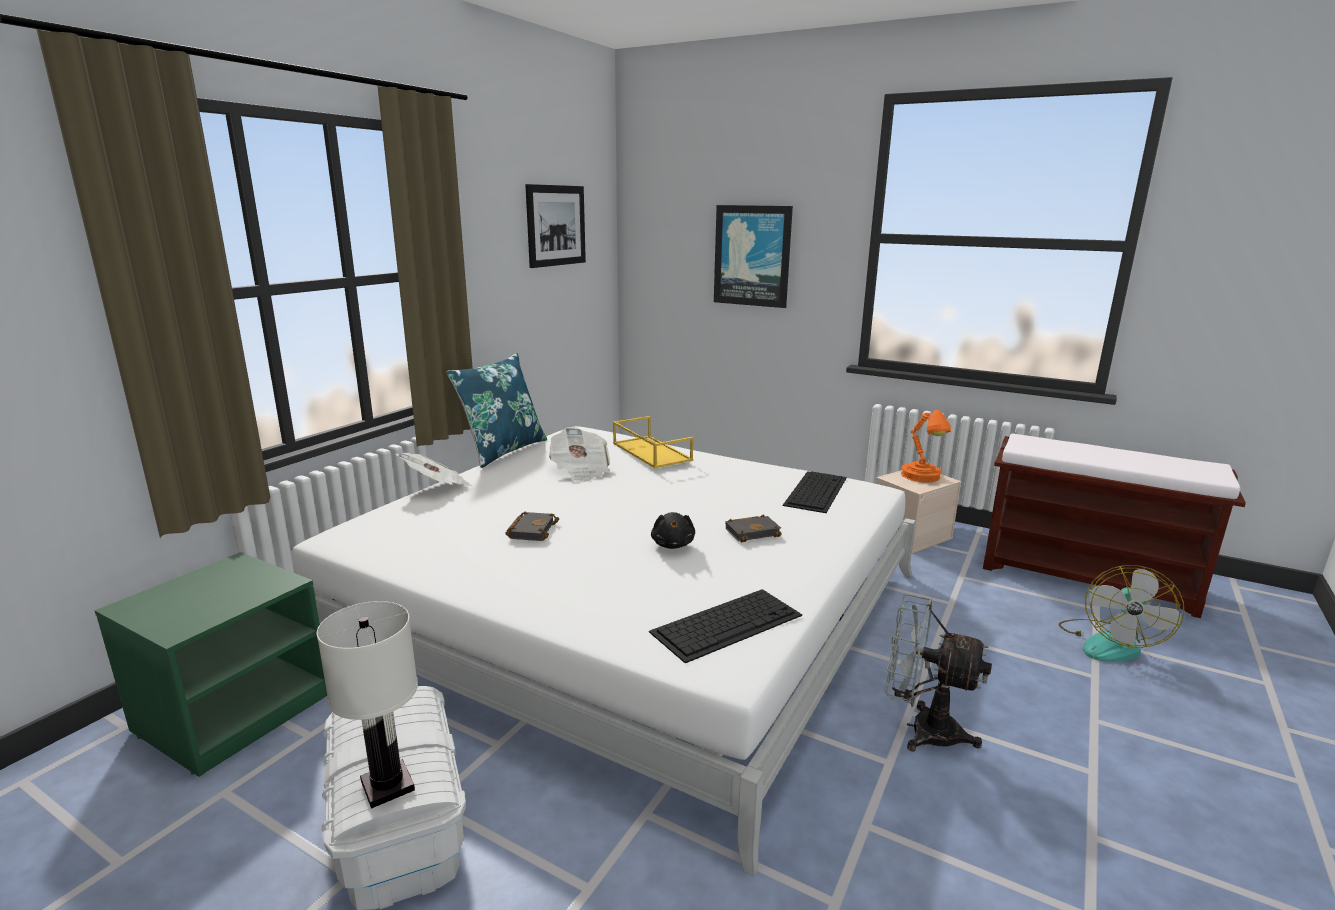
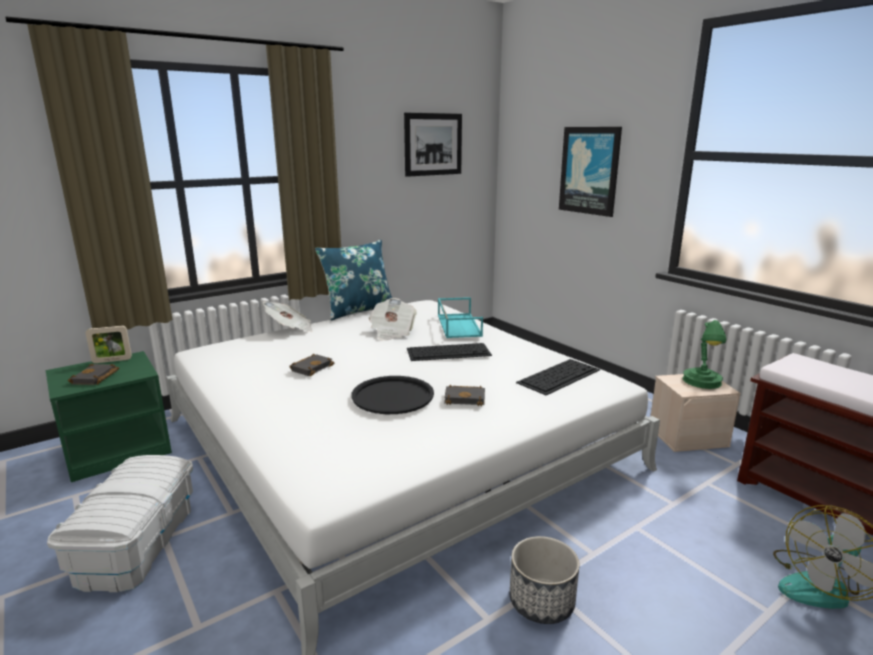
camera: 25 degrees right, 0 degrees up
(204, 574) = (112, 360): none -> picture frame
(210, 604) = (95, 378): none -> black book
(387, 786) = (98, 513): white table lamp -> none
(650, 451) = (458, 325): yellow tray -> turquoise tray
(673, 544) = (392, 396): black plush toy -> black tray
(727, 623) = (364, 462): keyboard -> keyboard (449, 352)
(921, 729) = (542, 602): grey fan -> planter
(922, 476) = (702, 382): orange table lamp -> green table lamp

